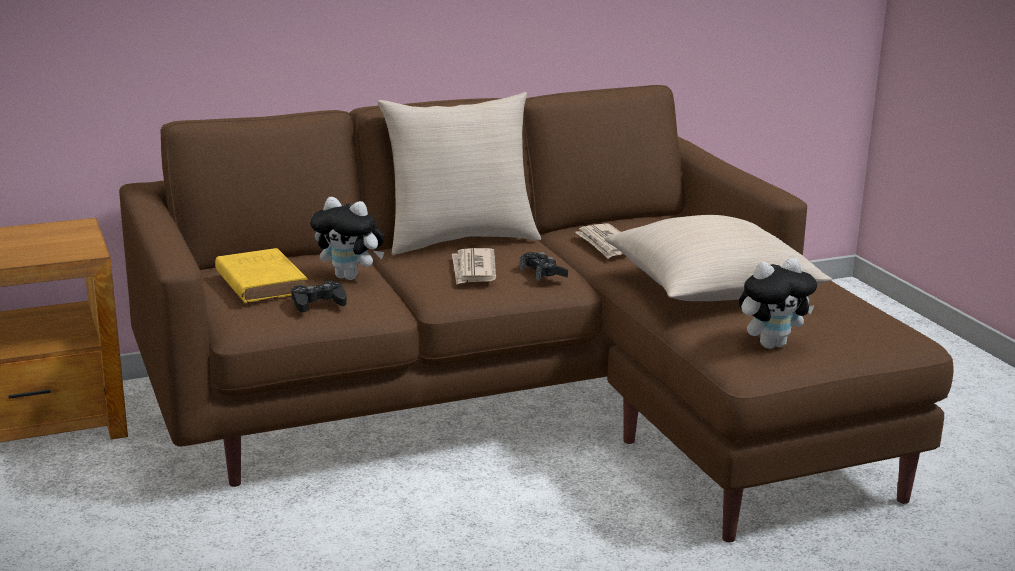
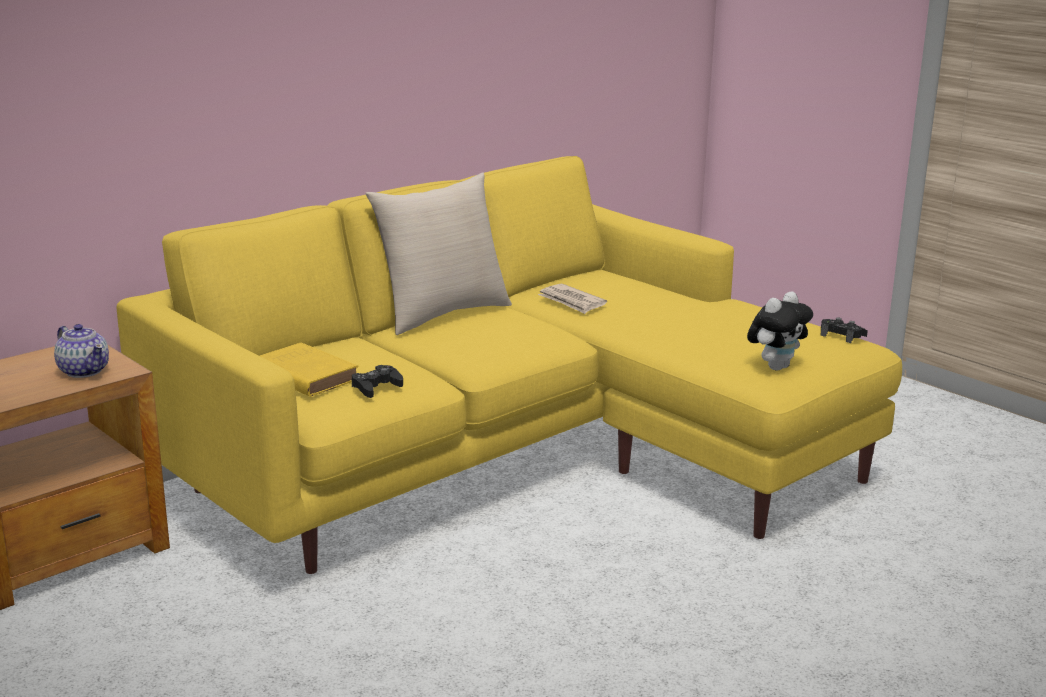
camera: 20 degrees left, 0 degrees up
(53, 247) = (84, 371): none -> teapot
(350, 277) = (380, 360): plush toy -> none
(473, 270) = (483, 339): newspaper -> none
(523, 409) = (515, 460): brown sofa -> yellow sofa
(543, 273) = (544, 333): black game controller -> black game controller (842, 336)
(711, 288) = (689, 328): beige pillow -> none

